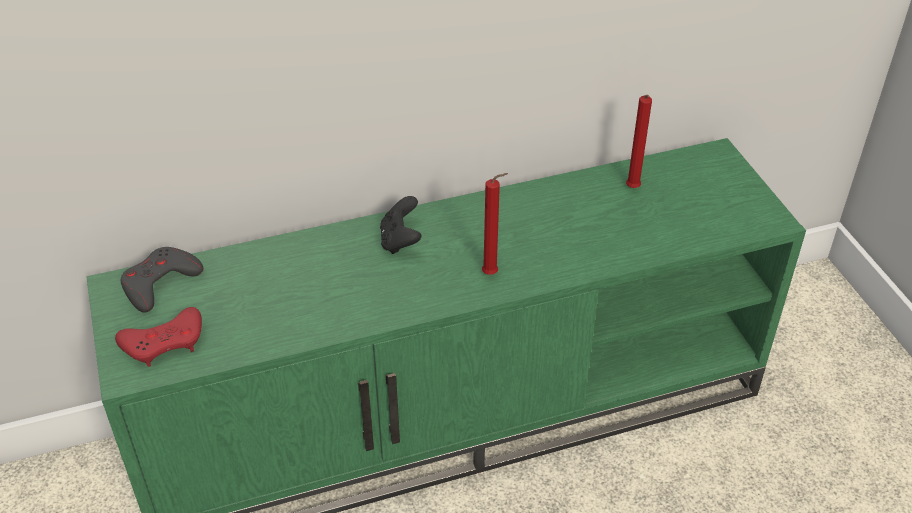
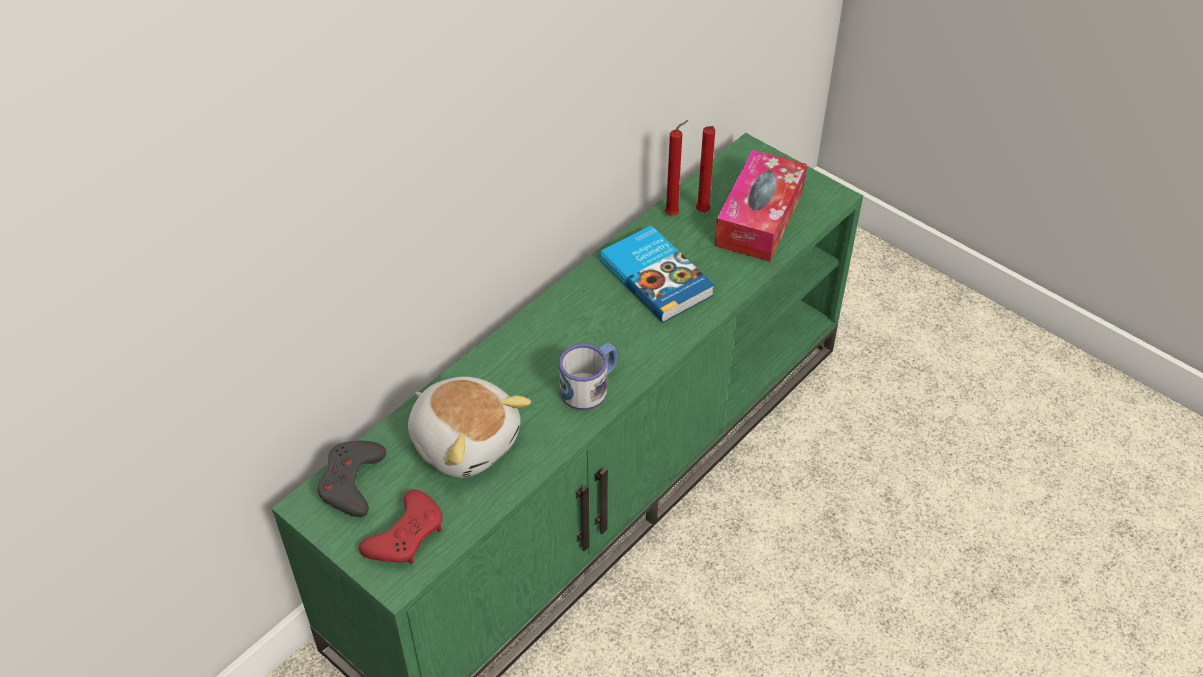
camera: 30 degrees left, 5 degrees up
(273, 290) = (465, 440): none -> plush toy
(400, 241) = (542, 344): black game controller -> none
(412, 291) = (590, 386): none -> mug
(492, 274) = (646, 341): red candle -> red candle (674, 214)
(546, 226) = (657, 277): none -> book
(683, 212) = (759, 218): none -> tissue box

